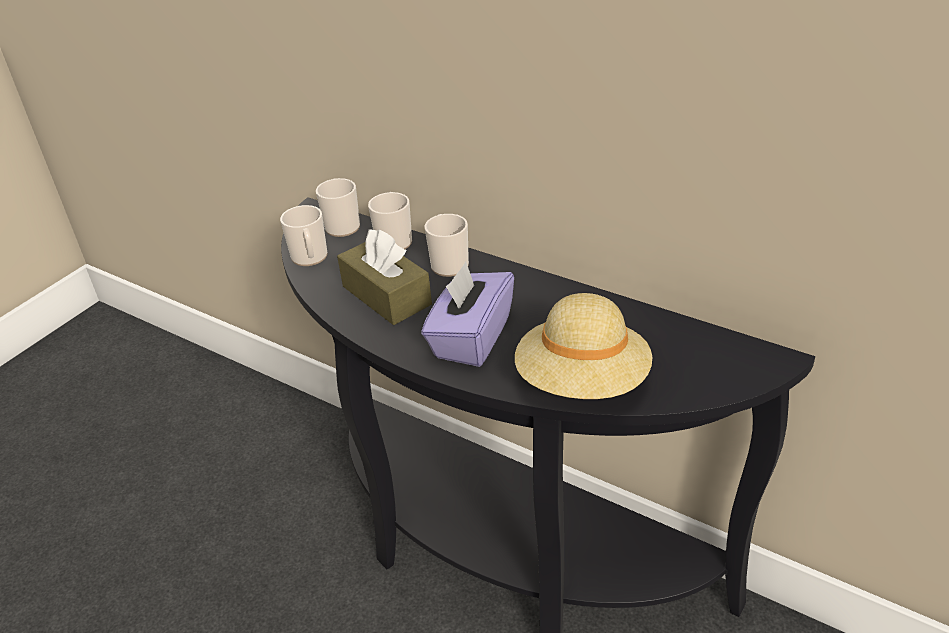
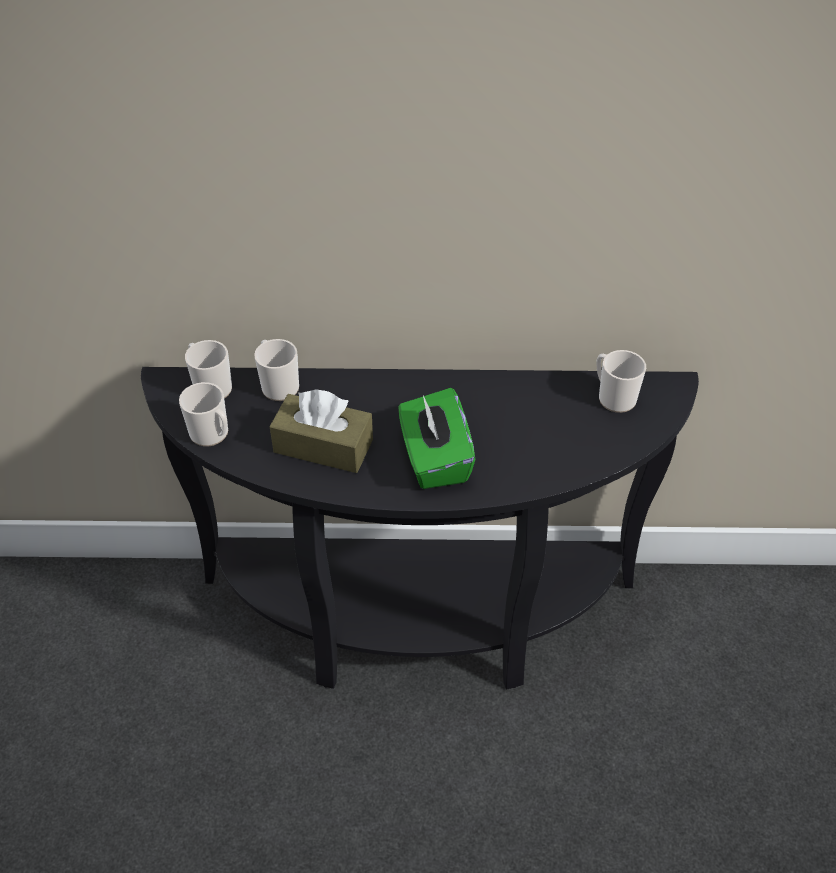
camera: 35 degrees left, 10 degrees up
(448, 263) = (351, 391): mug -> mug (613, 397)
(471, 338) = (434, 459): purple tissue box -> green tissue box
(583, 382) = (554, 462): beige hat -> none

